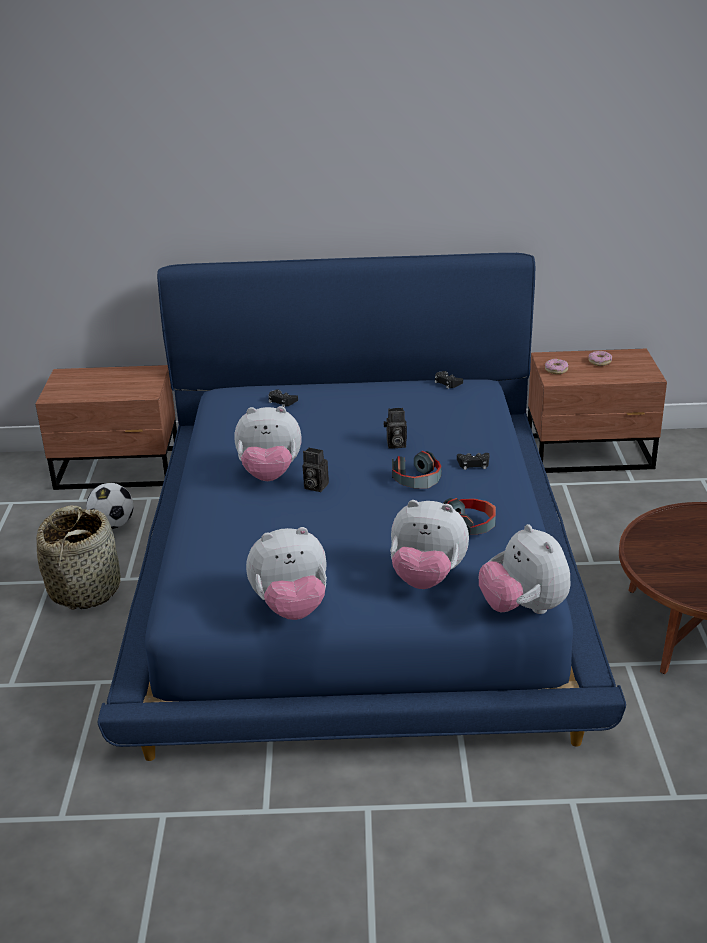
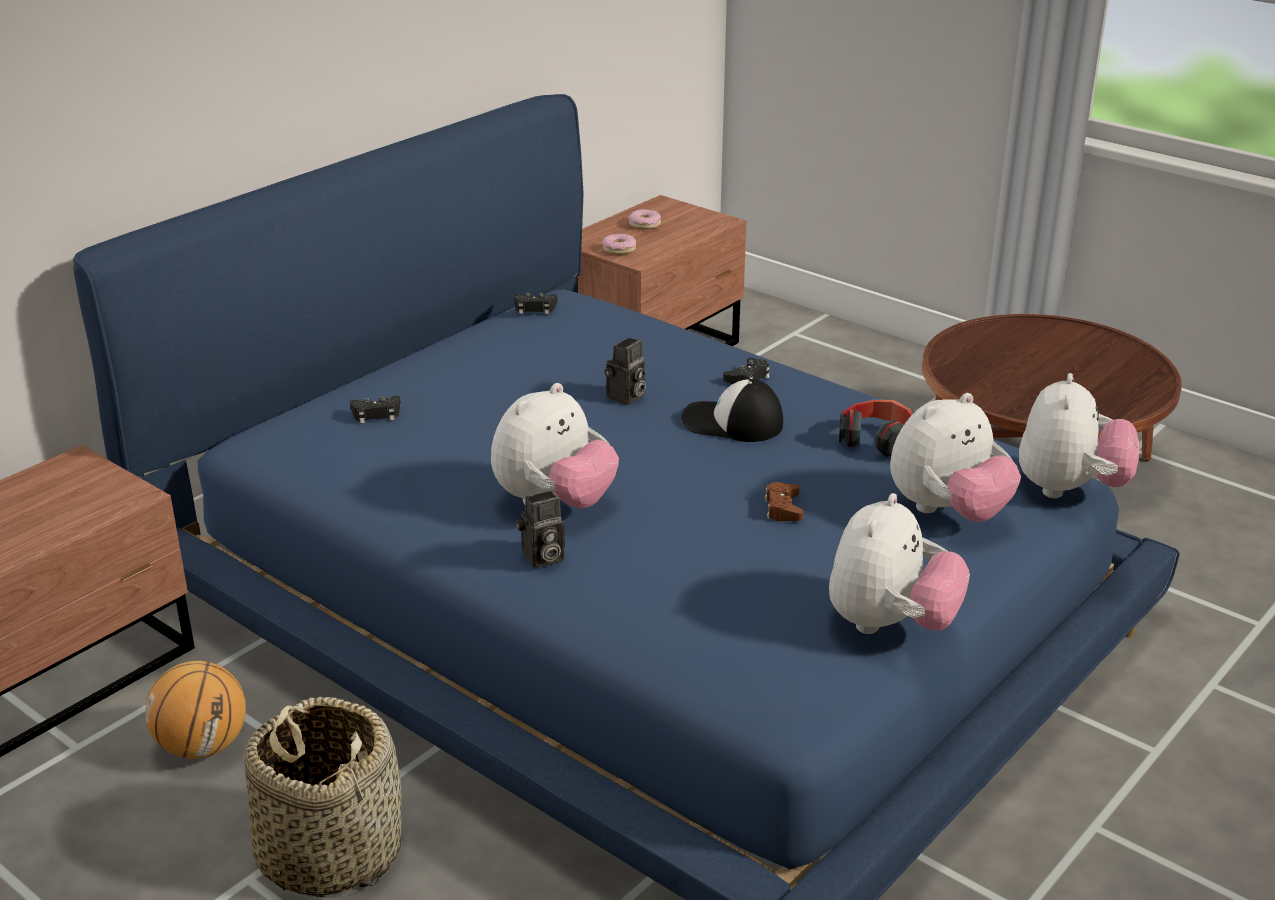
camera: 50 degrees left, 0 degrees up
(113, 525) = (203, 746): football -> basketball
(314, 486) = (637, 487): camera -> camera (542, 558)
(354, 531) = (783, 508): none -> brown game controller
(417, 480) = (731, 423): headphones -> cap
(523, 608) = (1070, 489): plush toy -> plush toy turned 90 degrees counterclockwise

